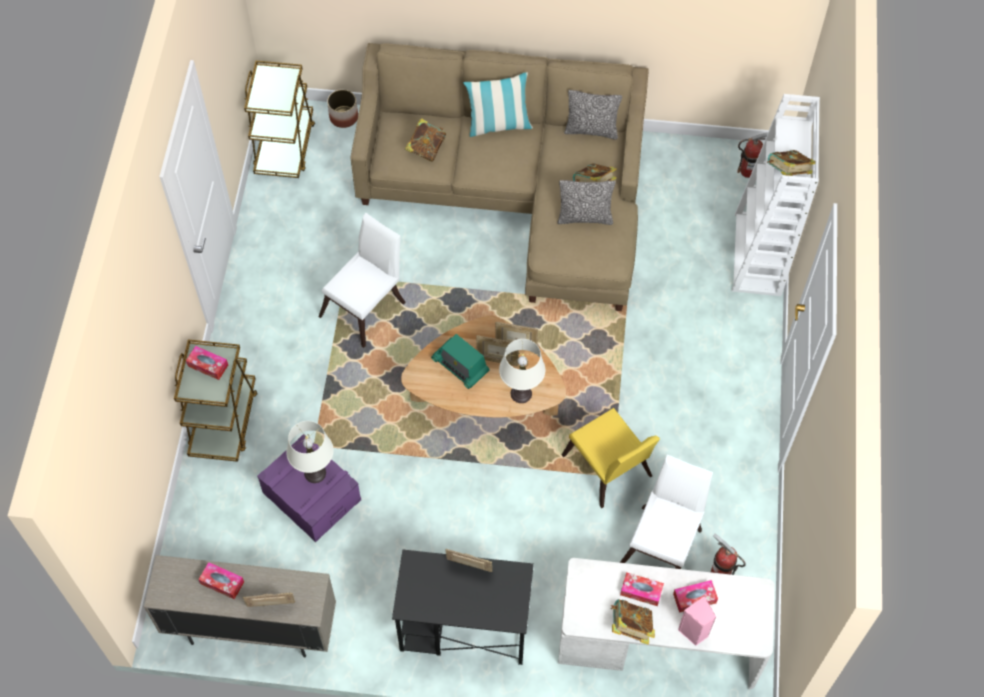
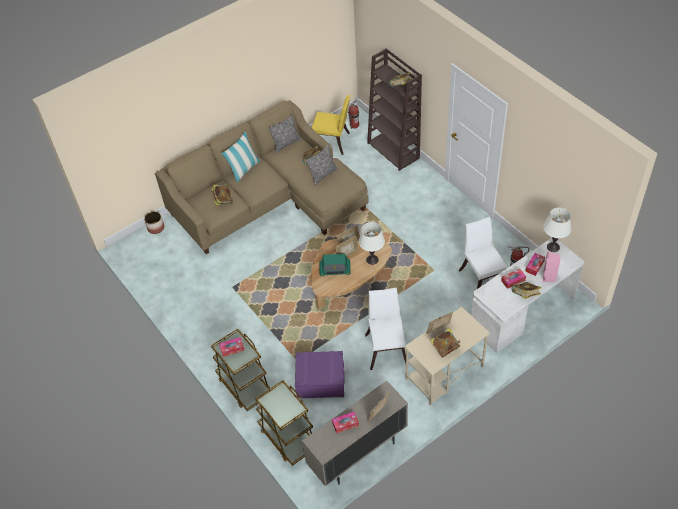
camera: 40 degrees left, 10 degrees down
(285, 147) = (141, 259): brown cart -> brown cart (288, 437)
(315, 473) = (319, 362): white table lamp -> white table lamp (553, 247)
(367, 306) = (255, 290): white chair -> white chair (386, 347)
(447, 599) = (445, 348): none -> book
(463, 627) = (444, 373): black desk -> beige desk
(609, 471) = (430, 269): yellow chair -> yellow chair (332, 143)
(758, 255) = (394, 150): white bookcase -> brown bookcase

